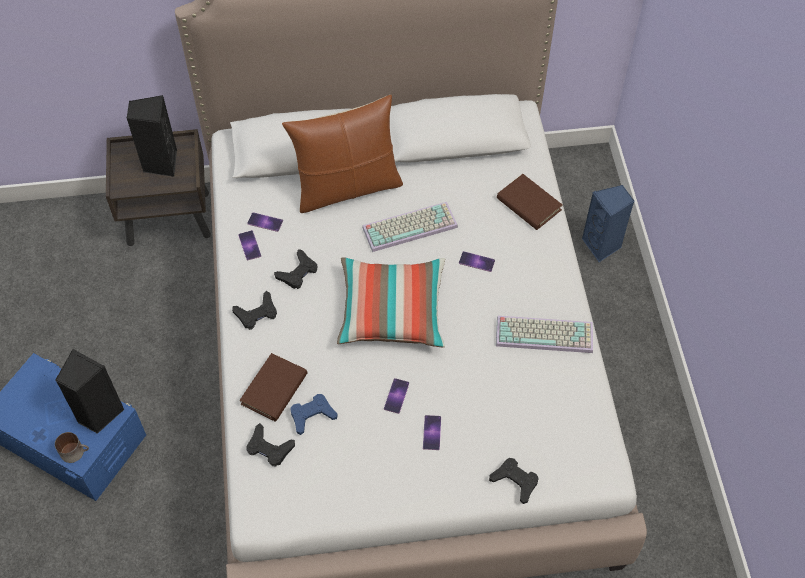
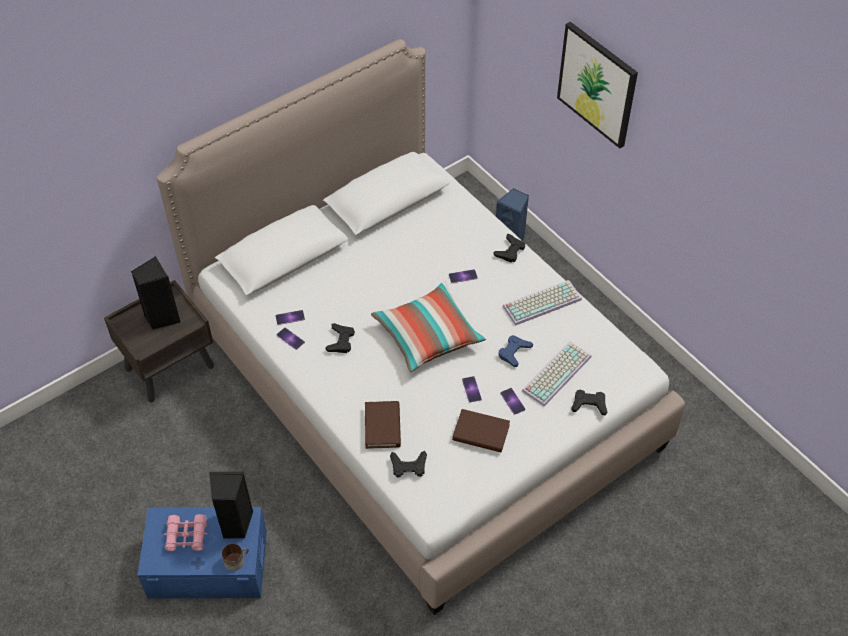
camera: 30 degrees left, 5 degrees down
(47, 401) = (186, 536): none -> pink binoculars
(257, 313) = (331, 382): black game controller -> black game controller (510, 251)
(312, 415) = (423, 430): blue game controller -> blue game controller (514, 352)
(347, 187) = (333, 267): brown pillow -> none
(410, 225) = (399, 273): keyboard -> keyboard (556, 372)
(528, 204) = (471, 223): brown book -> brown book (481, 433)
(724, 101) = (597, 84): none -> picture

